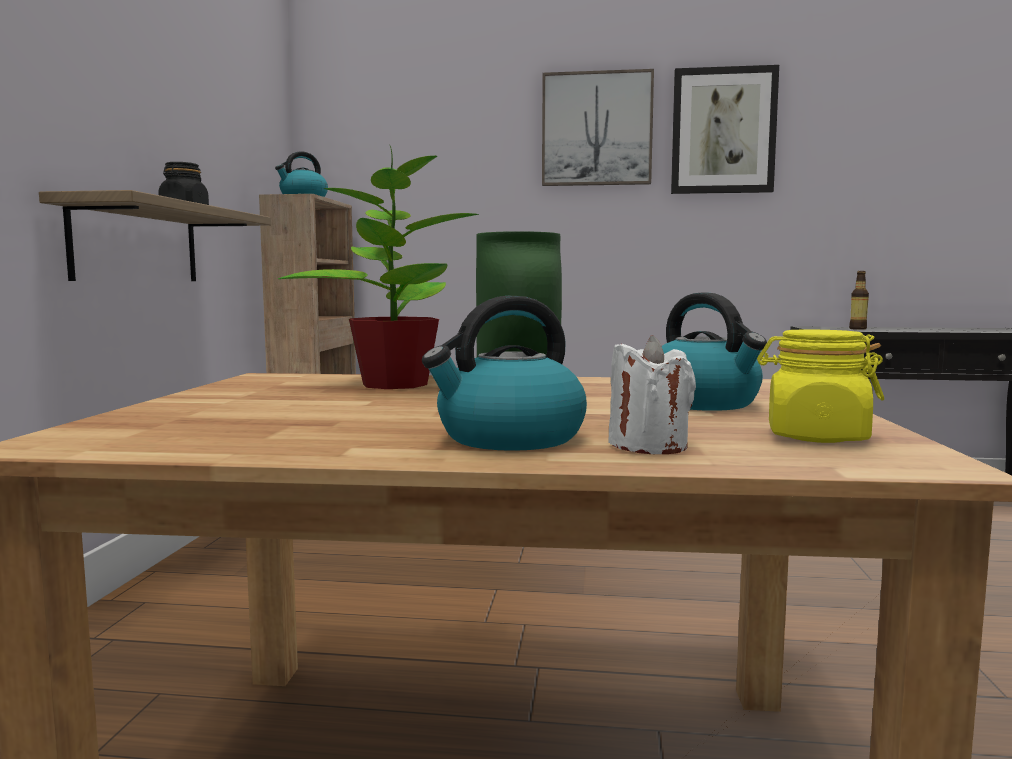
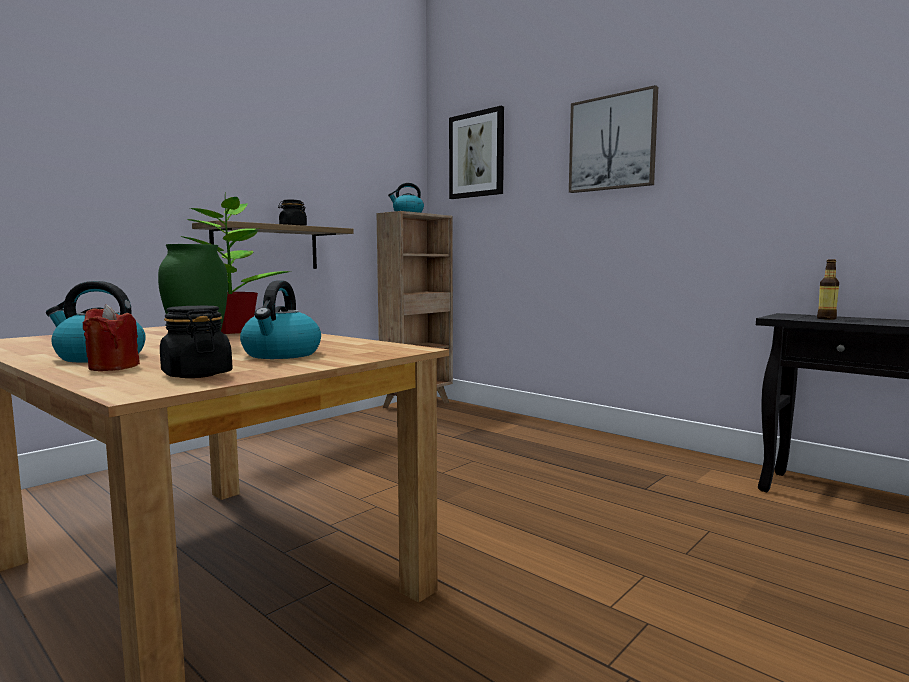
camera: 35 degrees right, 0 degrees up
(648, 446) = (113, 367): white candle -> red candle
(723, 131) = (719, 131): picture -> picture (477, 155)
(815, 437) = (196, 374): yellow jar -> black jar

